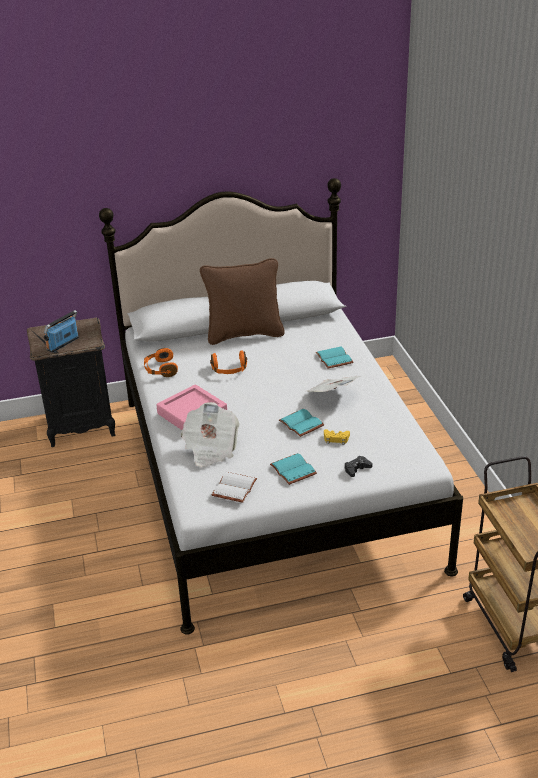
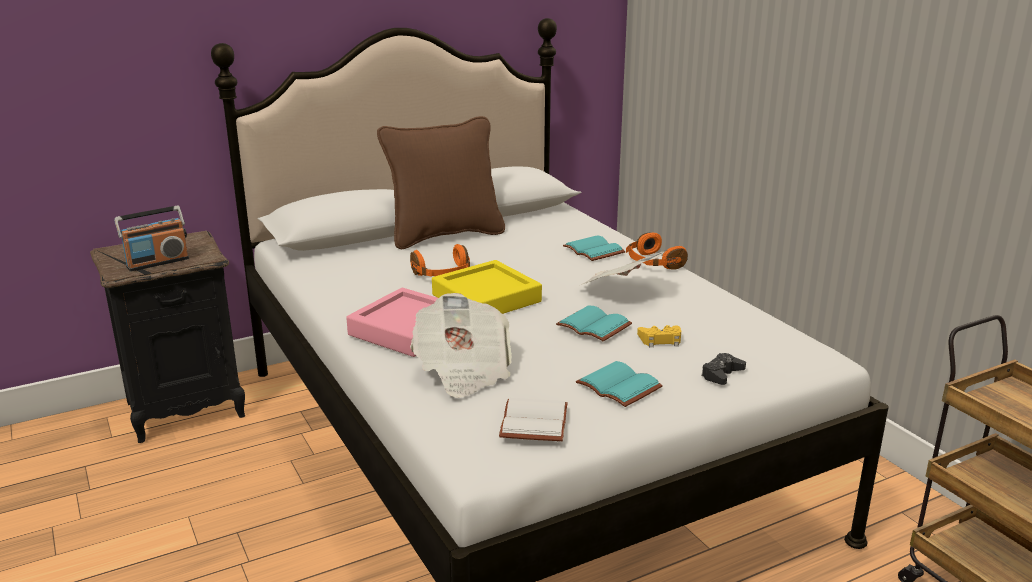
camera: 15 degrees left, 10 degrees down
(63, 344) = (157, 262): radio -> radio turned 150 degrees counterclockwise
(160, 369) = (330, 282): orange headphones -> orange headphones (652, 263)
(247, 394) = (486, 298): none -> yellow tray

